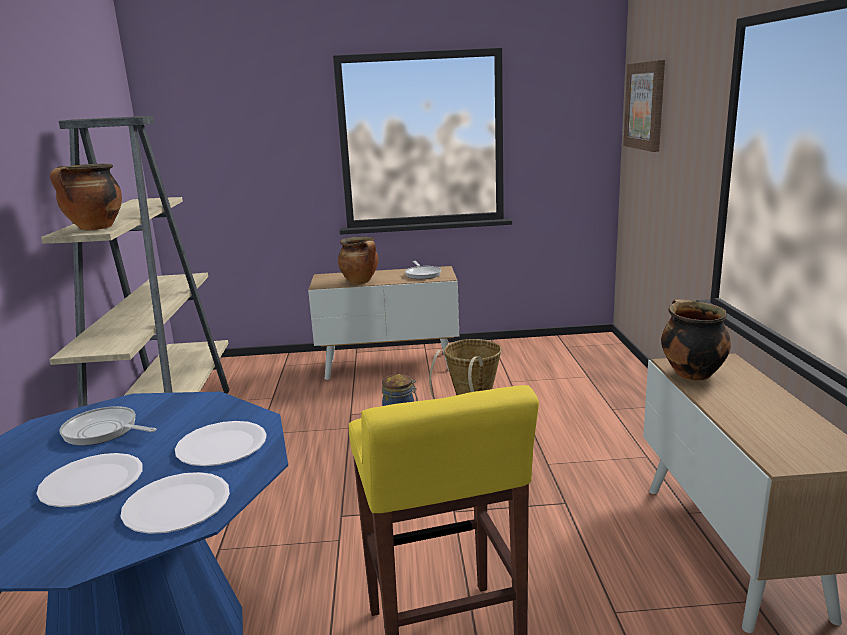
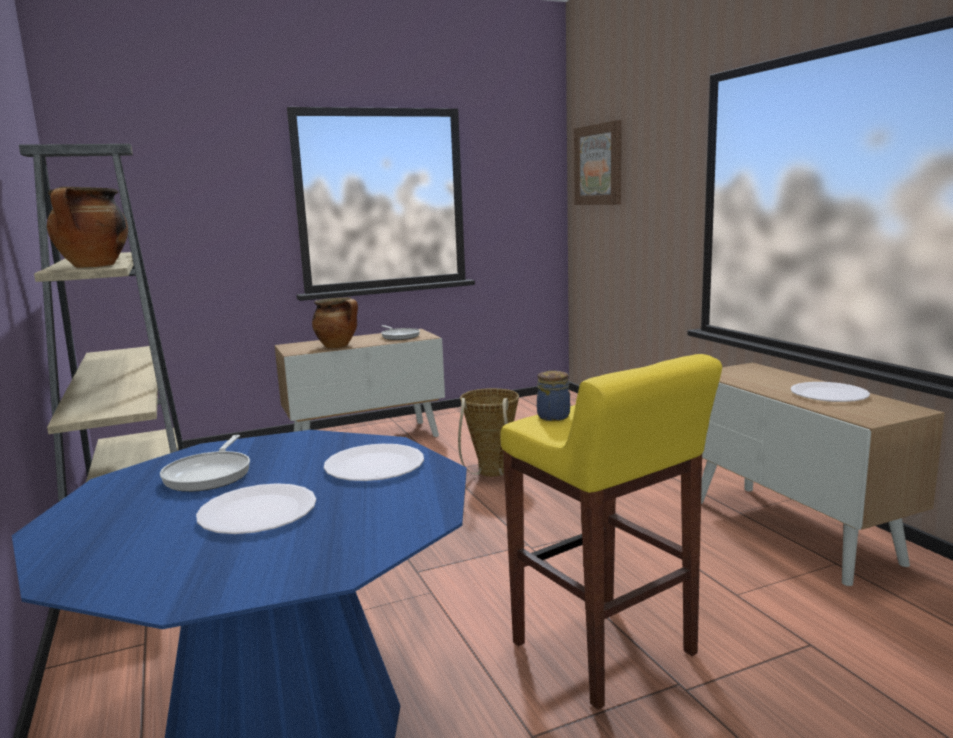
camera: 20 degrees left, 5 degrees down
(104, 431) = (210, 474): frying pan -> frying pan turned 90 degrees counterclockwise
(177, 505) = (389, 512): white plate -> white plate (829, 394)
(690, 373) = (734, 377): cooking pot -> none

